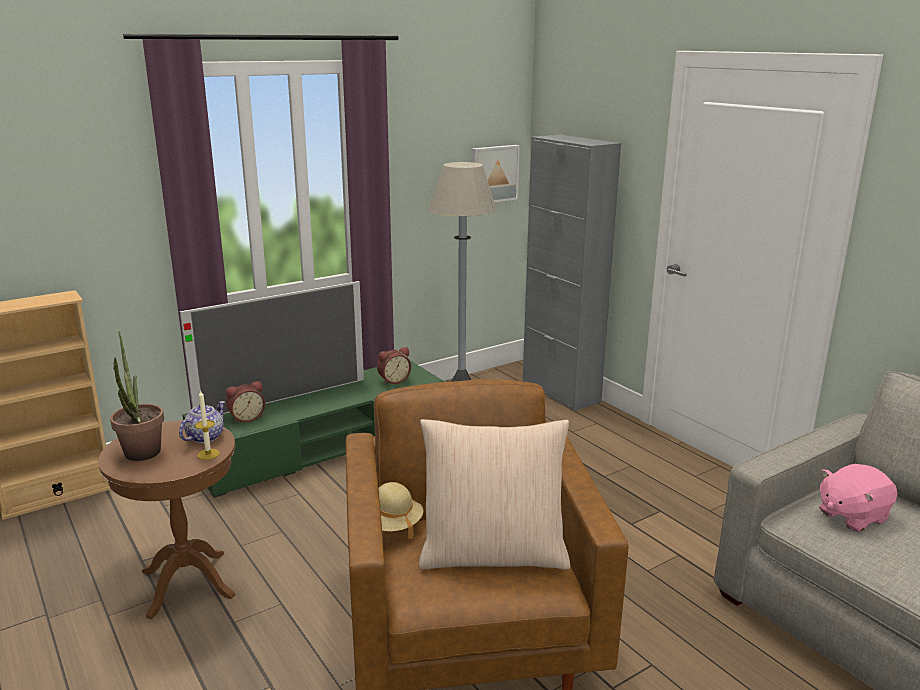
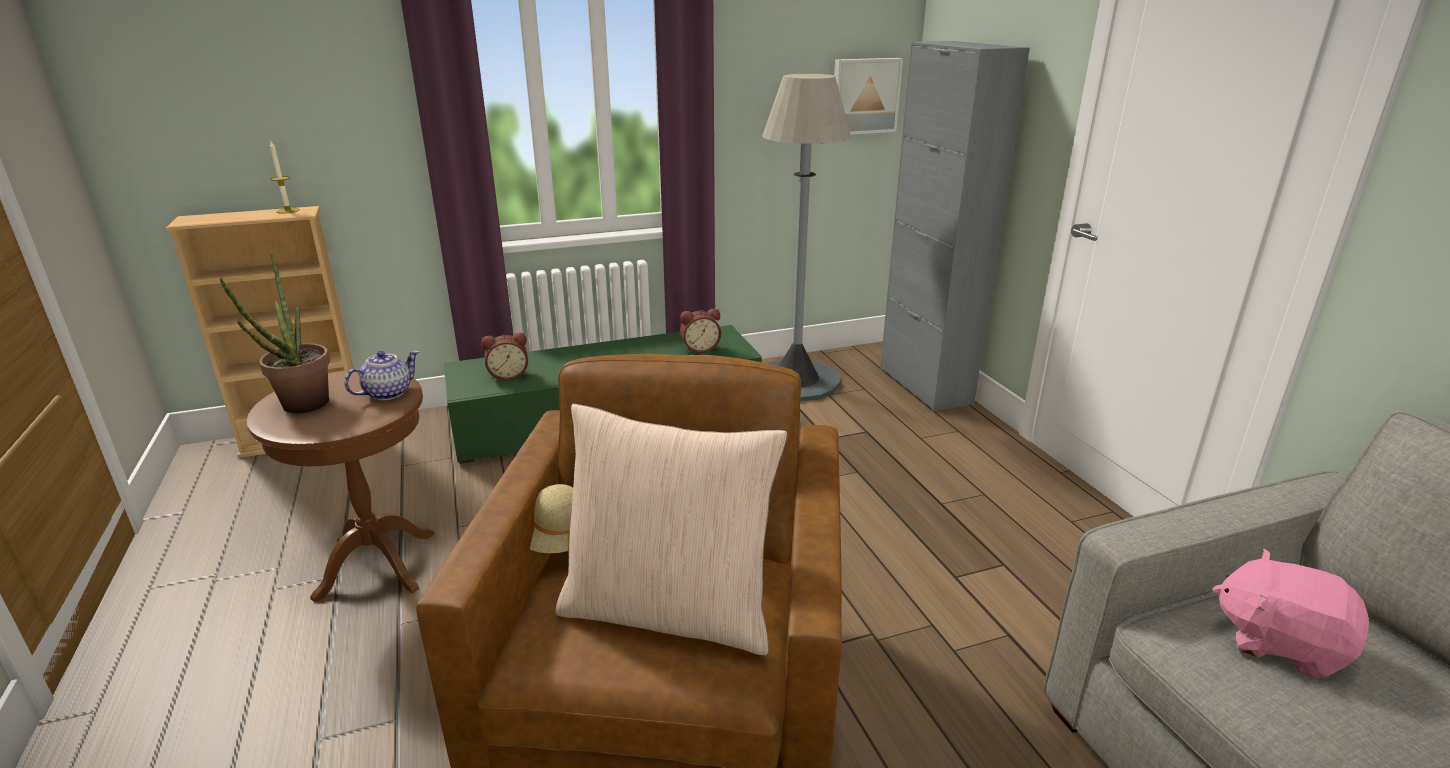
camera: 15 degrees right, 5 degrees up
(208, 454) = (375, 415): candle -> candle (288, 210)
(283, 399) = (562, 357): television -> none
(851, 516) = (1279, 642): pink plush toy -> pink plush toy turned 45 degrees clockwise

